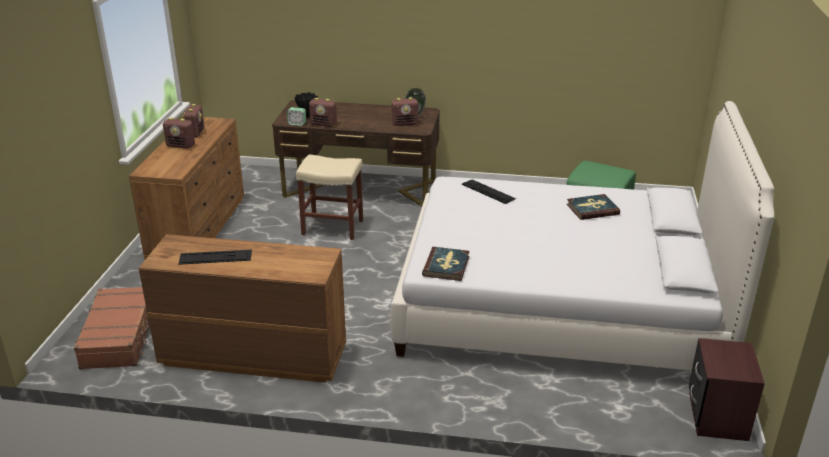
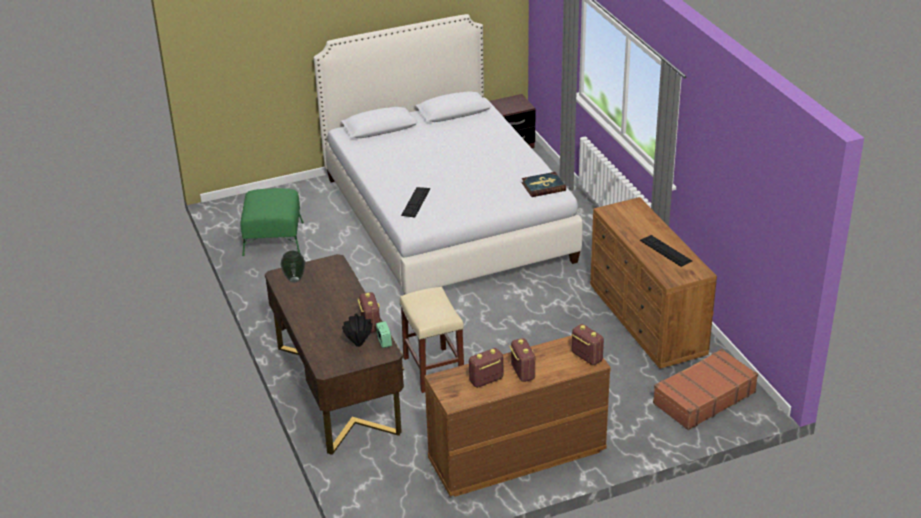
camera: 120 degrees left, 5 degrees up
(405, 123) = (325, 276): radio -> radio (586, 357)
(592, 209) = (400, 156): book -> none

